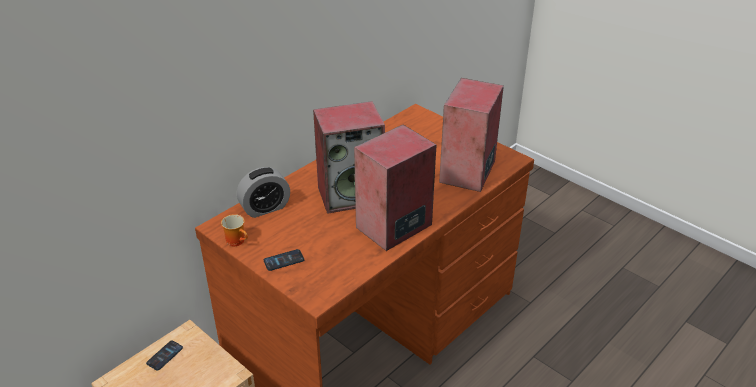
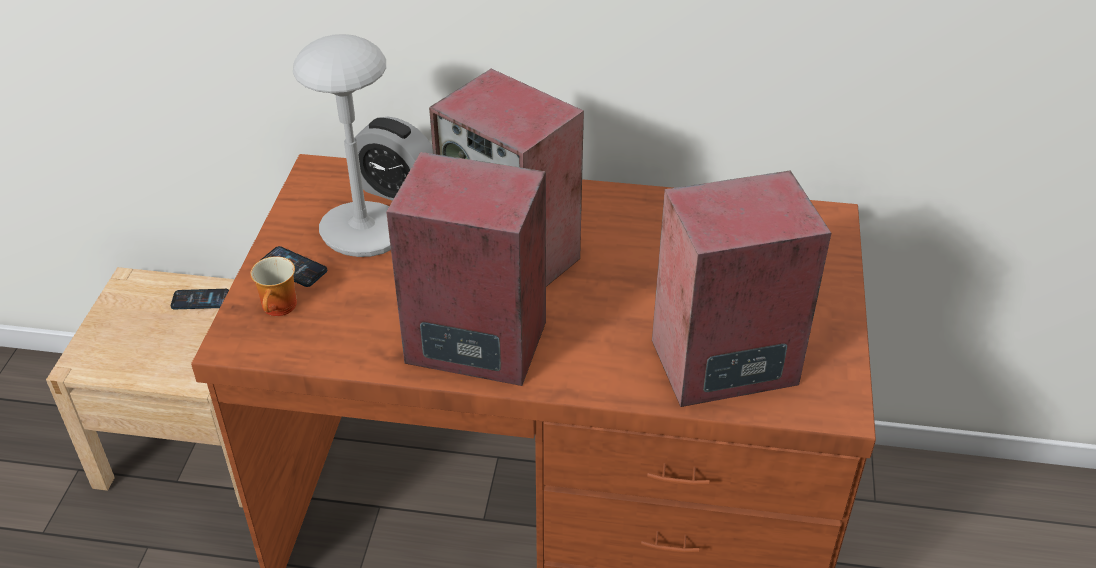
camera: 55 degrees right, 5 degrees up
(238, 240) = (302, 204): mug -> mug (281, 308)
(284, 230) = (362, 233): none -> grey table lamp

